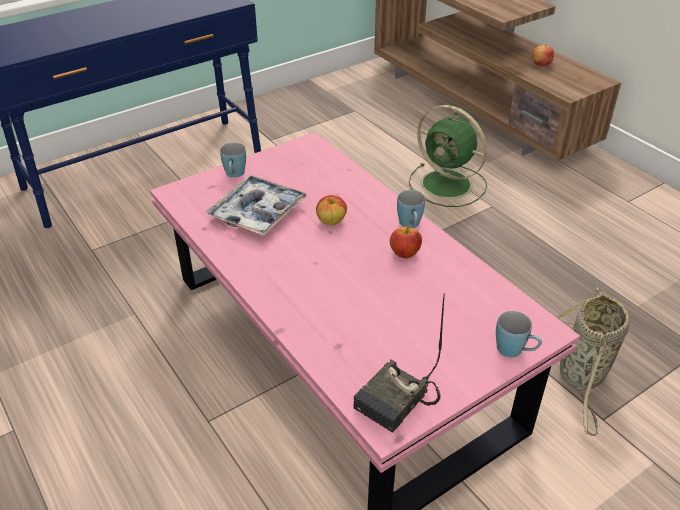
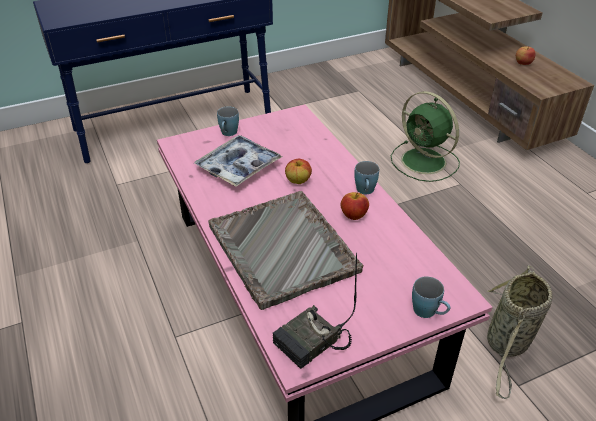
camera: 10 degrees right, 0 degrees up
(335, 301) = (283, 249): none -> grey tray

